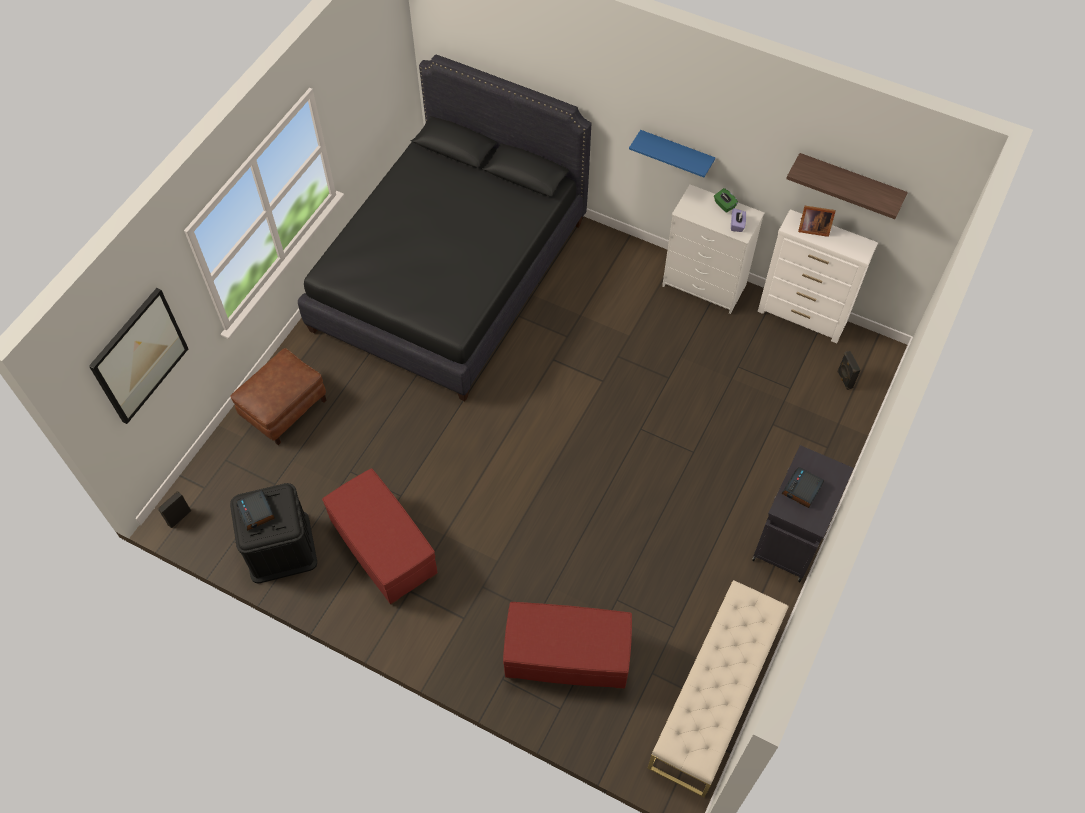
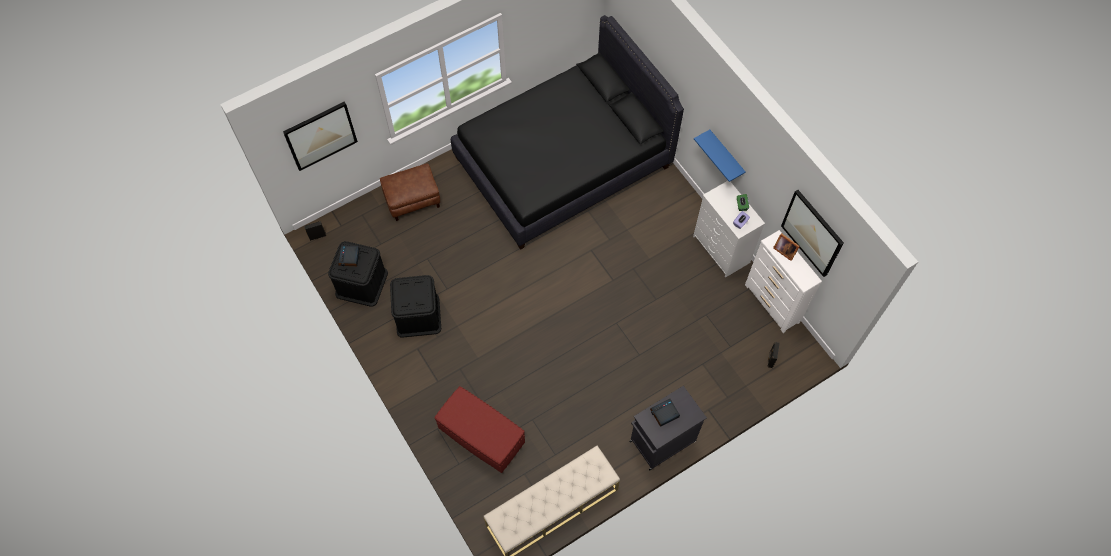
camera: 30 degrees right, 5 degrees up
(383, 548) = (418, 315): red ottoman -> black storage box
(849, 182) = (812, 233): shelf -> picture

